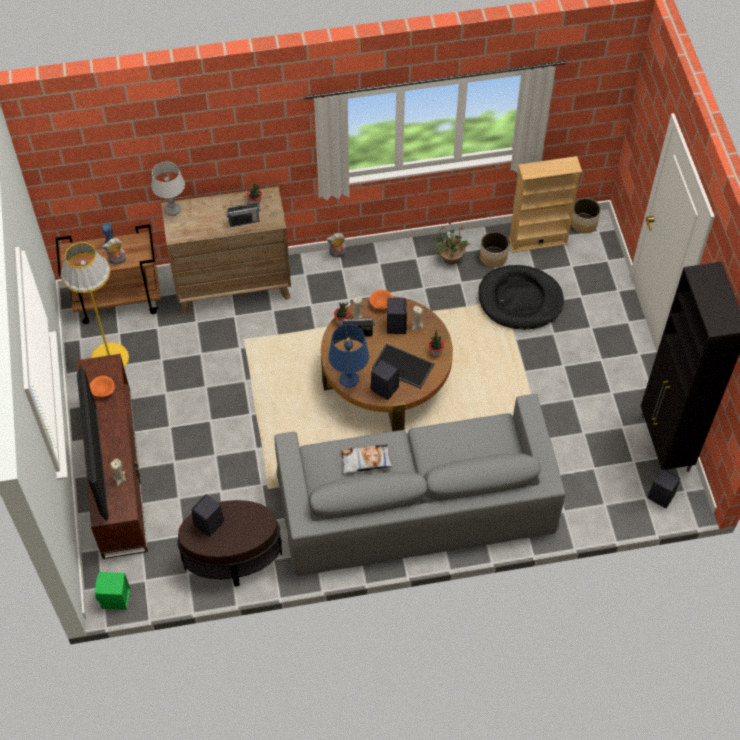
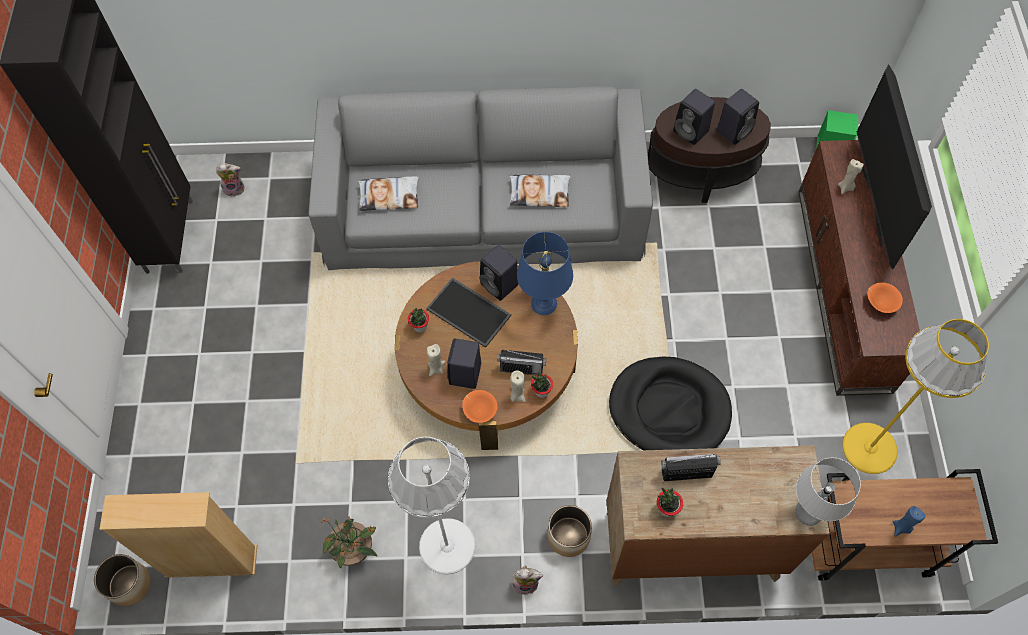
camera: 170 degrees left, 5 degrees up
(117, 261) = (886, 494): plush toy -> plush toy (235, 188)
(391, 267) = (446, 546): none -> white floor lamp
(485, 443) = (389, 196): none -> pillow
(493, 257) = (289, 540): planter -> planter (568, 535)
(520, 300) = (274, 460): black dog bed -> black dog bed (669, 409)
(660, 496) = (204, 179): black speaker -> black speaker (692, 131)

